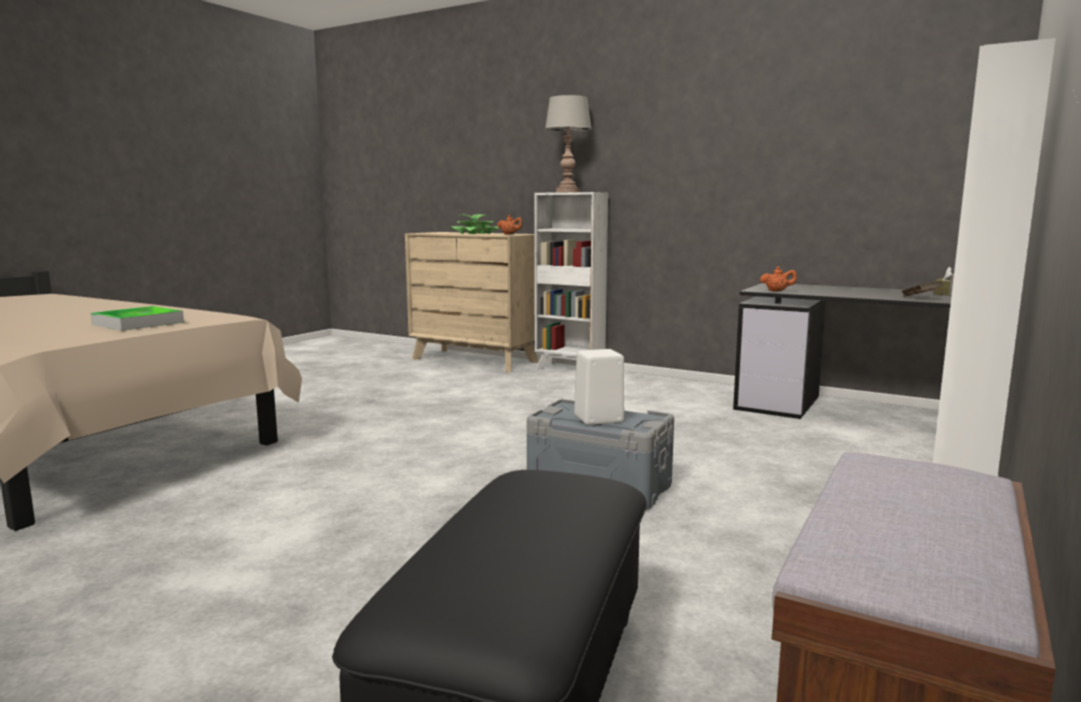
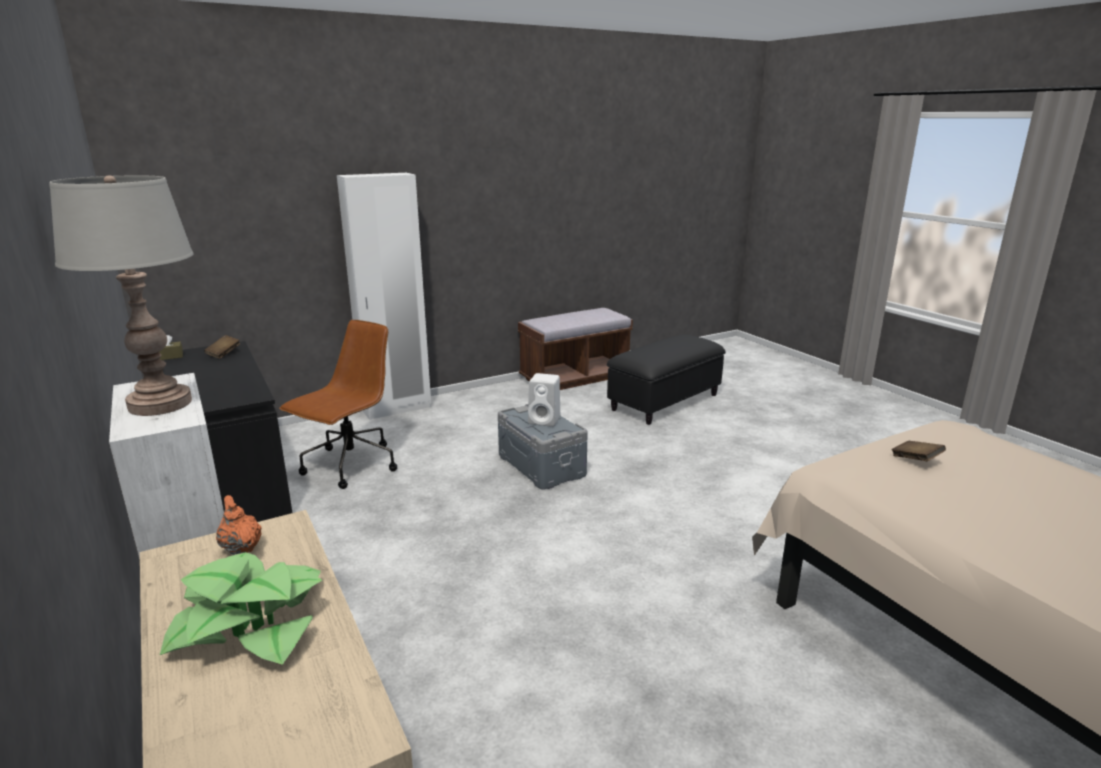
camera: 150 degrees left, 10 degrees up
(138, 323) = (915, 460): tray -> brown book
(777, 291) = (253, 389): orange teapot -> none
(794, 441) = (350, 466): none -> brown office chair

